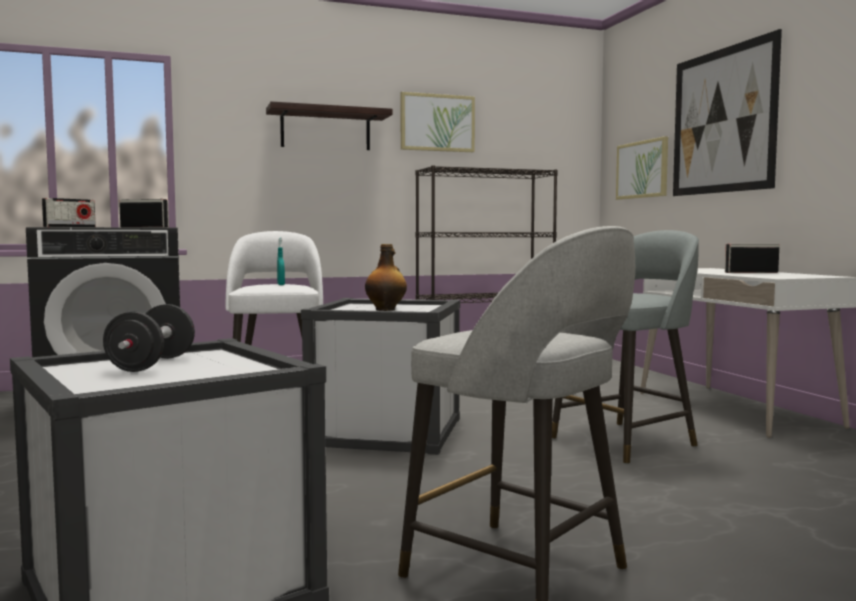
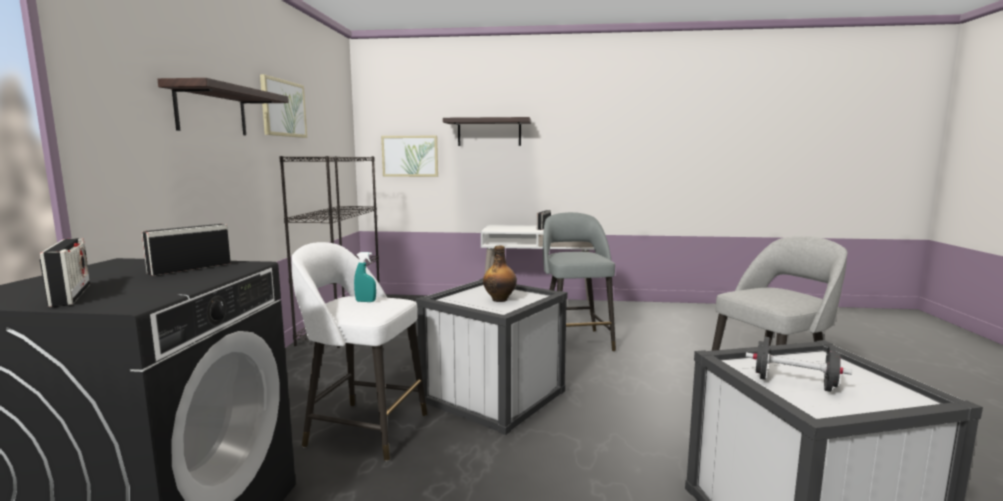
camera: 65 degrees left, 5 degrees up
(722, 121) = (489, 132): picture -> shelf

